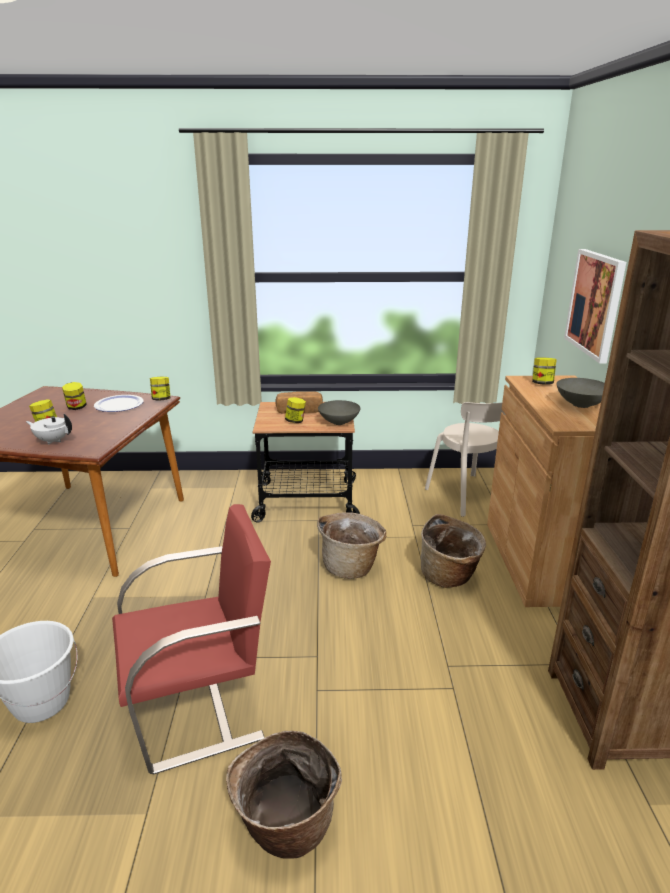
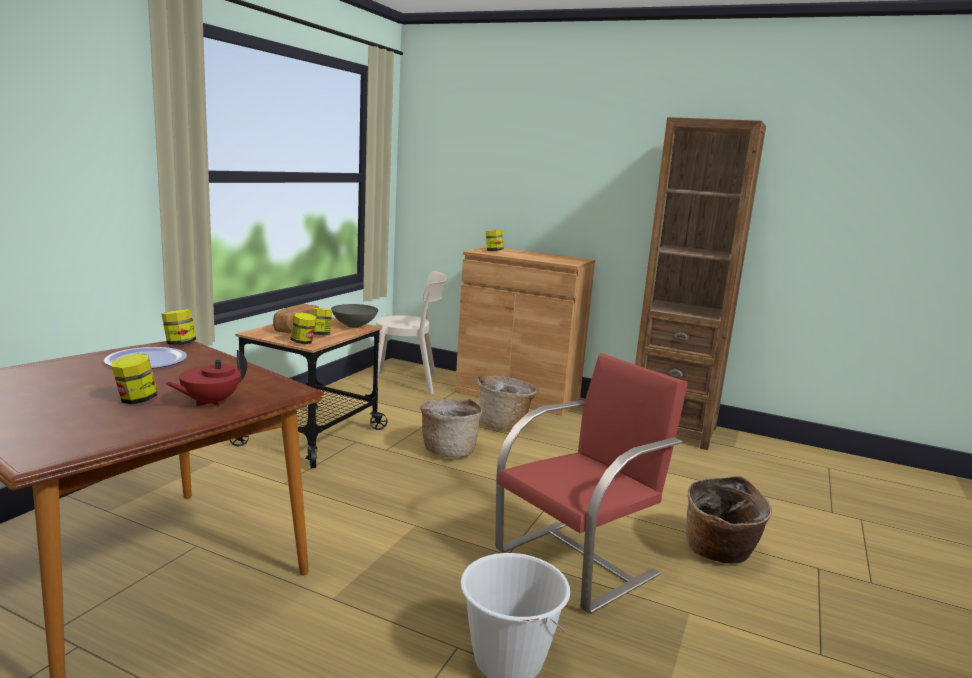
camera: 65 degrees left, 10 degrees down
(53, 441) = (210, 402): white teapot -> red teapot
(76, 407) = (95, 379): jar -> jar (303, 342)
(200, 706) = (579, 561): red chair -> red chair turned 45 degrees clockwise
(580, 405) = (542, 255): grey bowl -> none
(595, 304) = (498, 188): picture -> none

